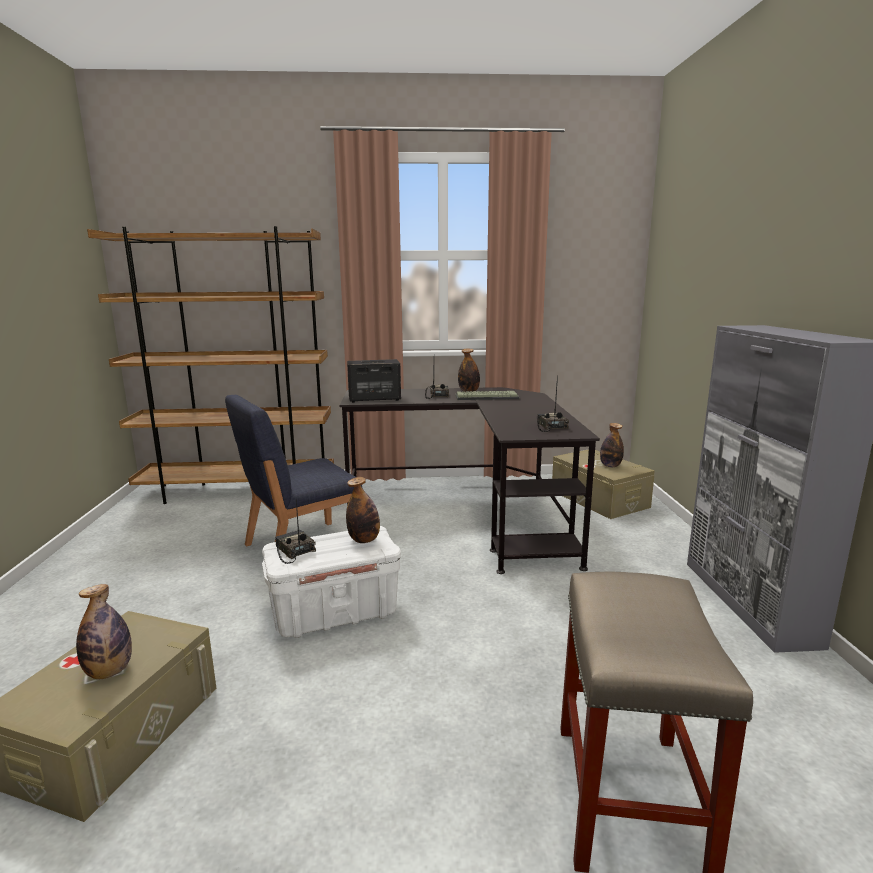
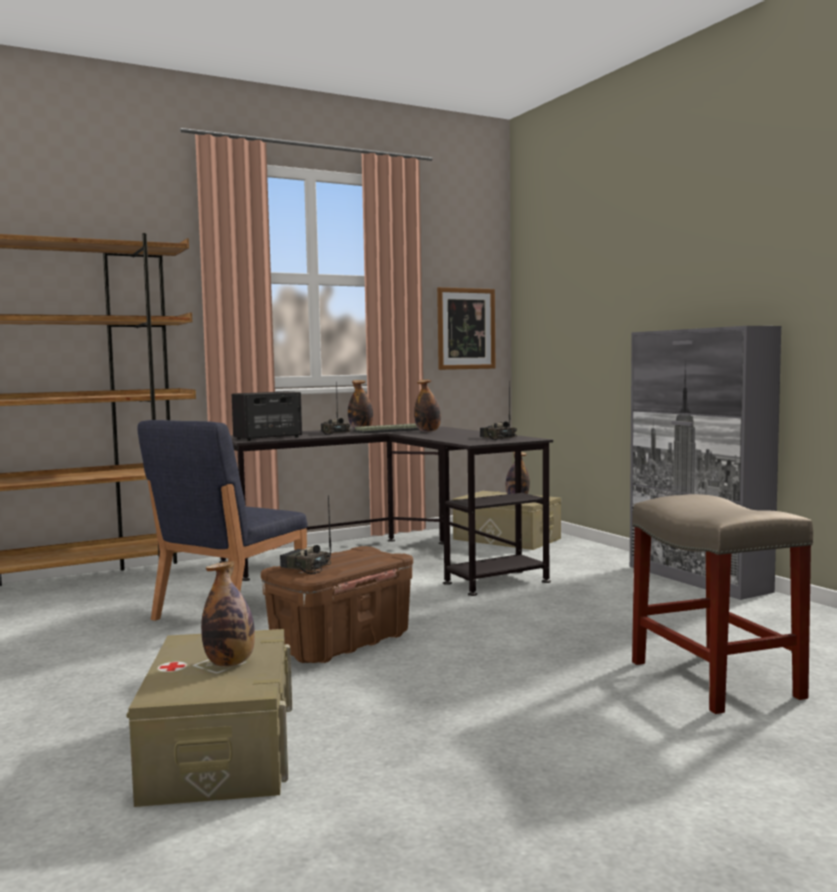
camera: 25 degrees left, 10 degrees down
(336, 613) = (341, 643): white storage box -> brown storage box
(364, 540) = (367, 553): bottle -> bottle (428, 431)
(594, 297) = (466, 328): none -> picture

